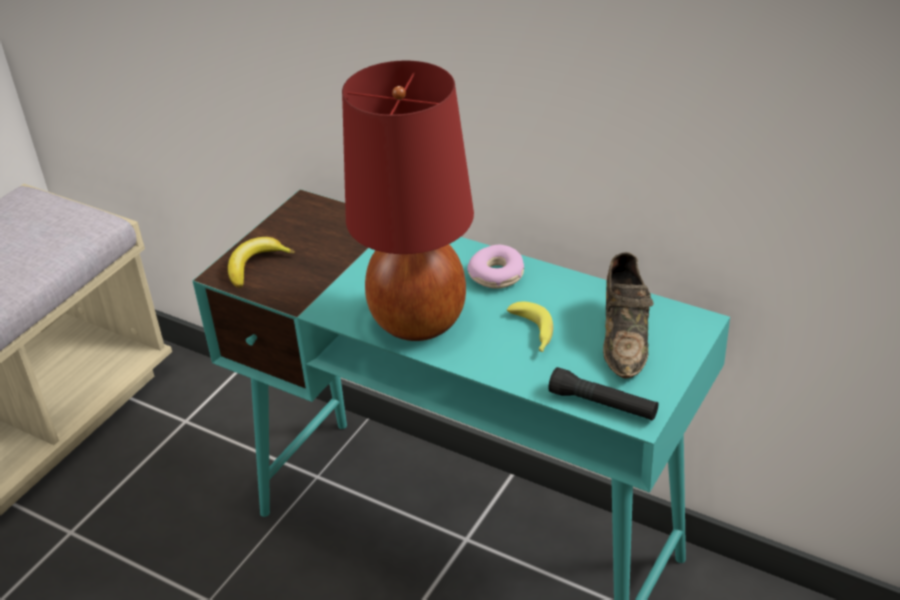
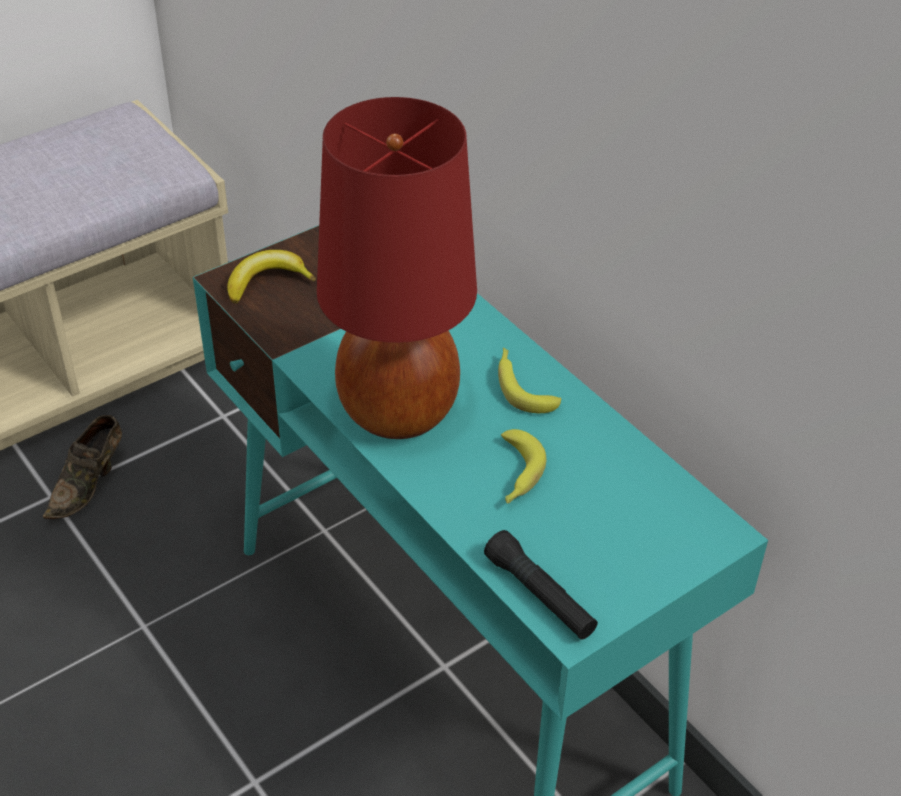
camera: 20 degrees right, 5 degrees up
(497, 275) = (522, 386): donut -> banana
(625, 337) = (621, 520): brown shoe -> brown shoe (89, 484)

